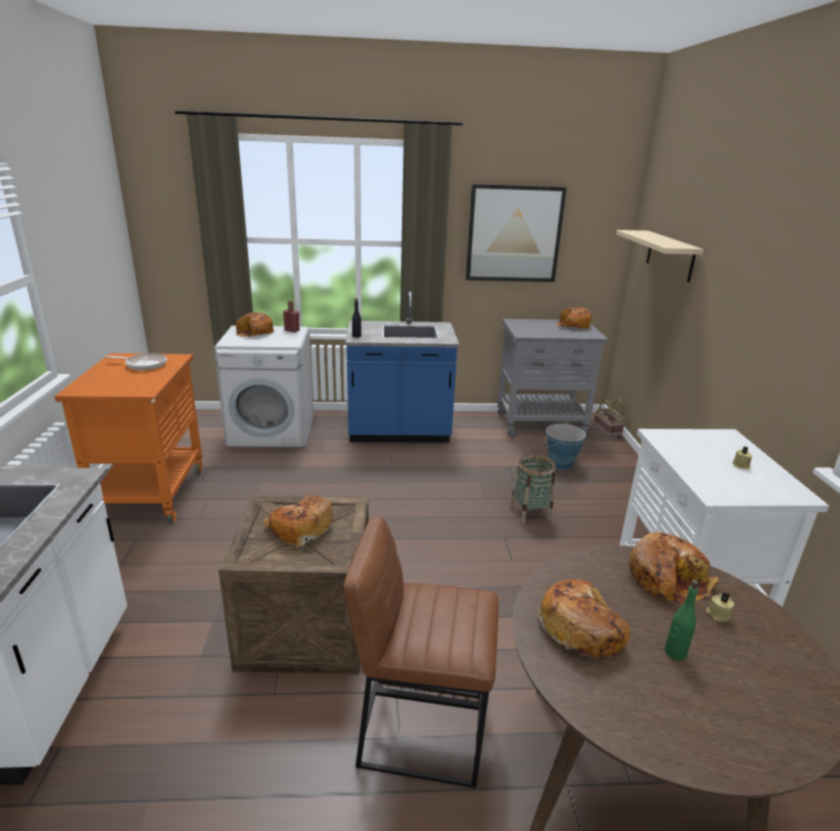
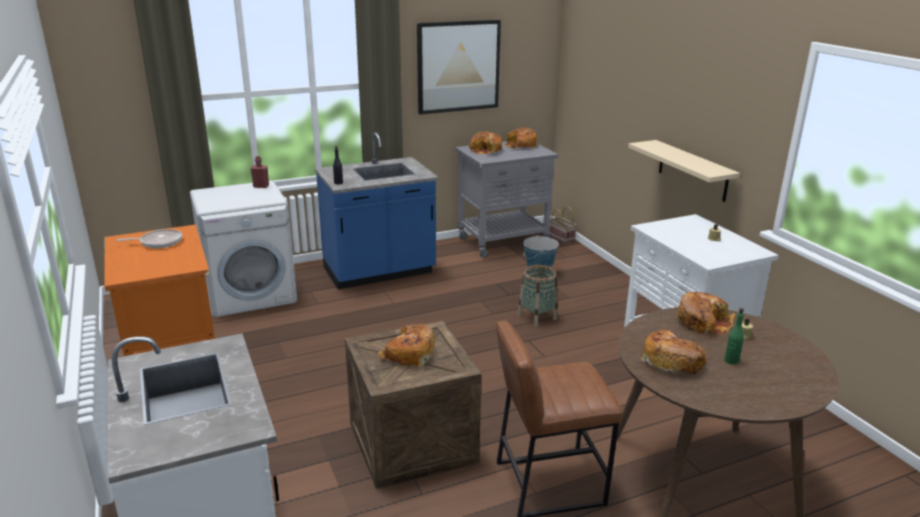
camera: 20 degrees left, 0 degrees up
(254, 333) = (224, 194): bread -> bread (486, 150)
(670, 255) = (602, 76): beige shelf -> beige shelf (692, 170)

